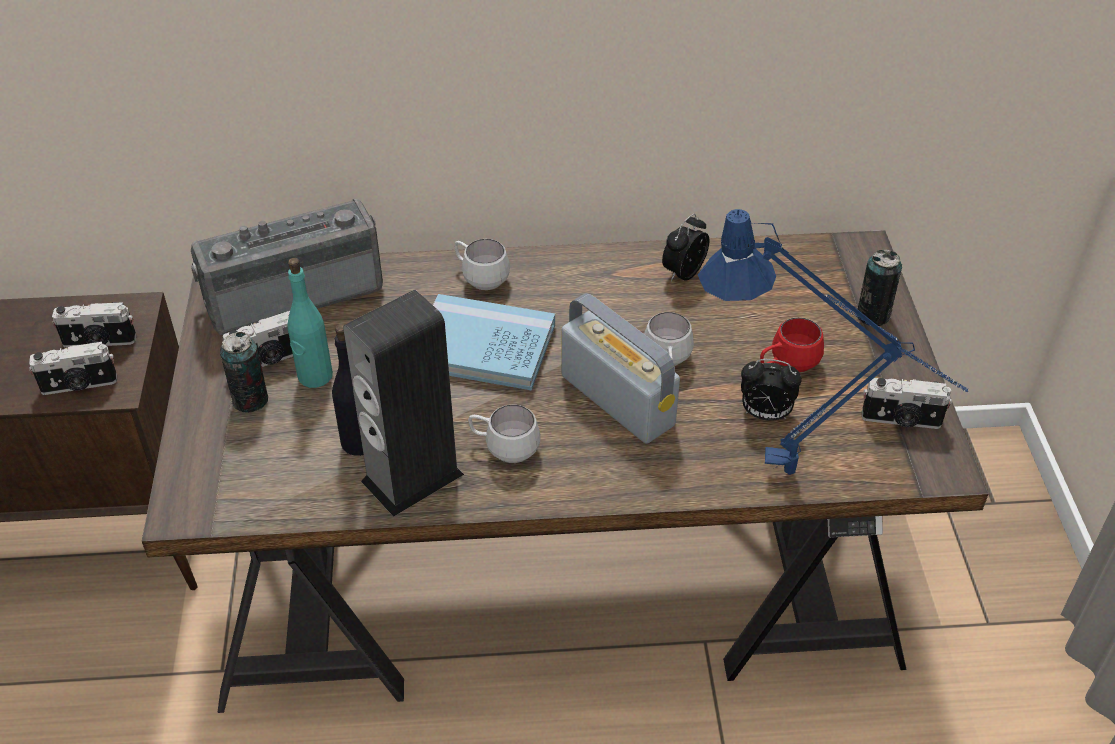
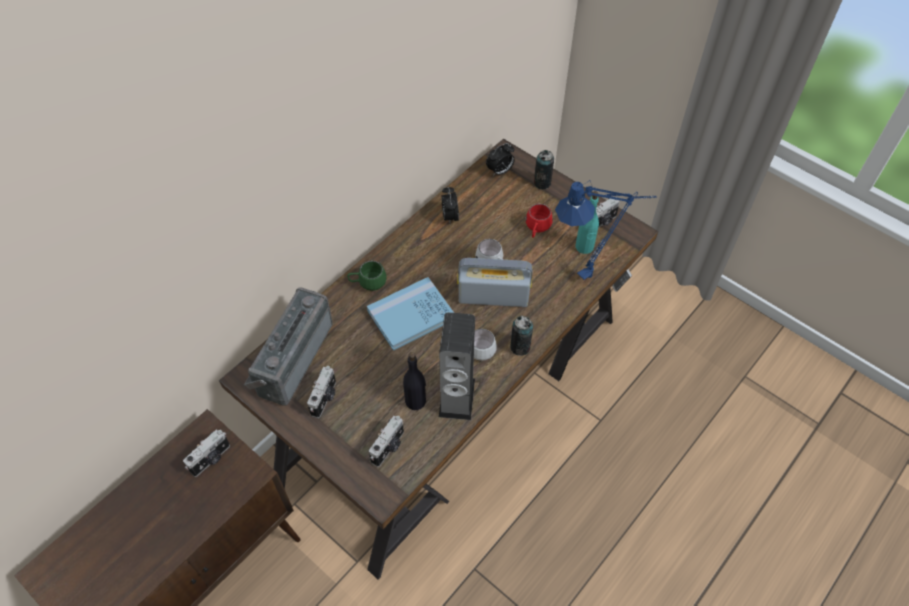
camera: 45 degrees left, 10 degrees up
(79, 385) = (232, 487): camera -> camera (389, 447)
(250, 400) = (342, 423): can -> can (520, 347)
(314, 376) = (356, 388): turquoise bottle -> turquoise bottle (584, 247)
(480, 278) = (367, 284): white mug -> green mug
(764, 414) = (553, 258): alarm clock -> alarm clock (500, 171)

